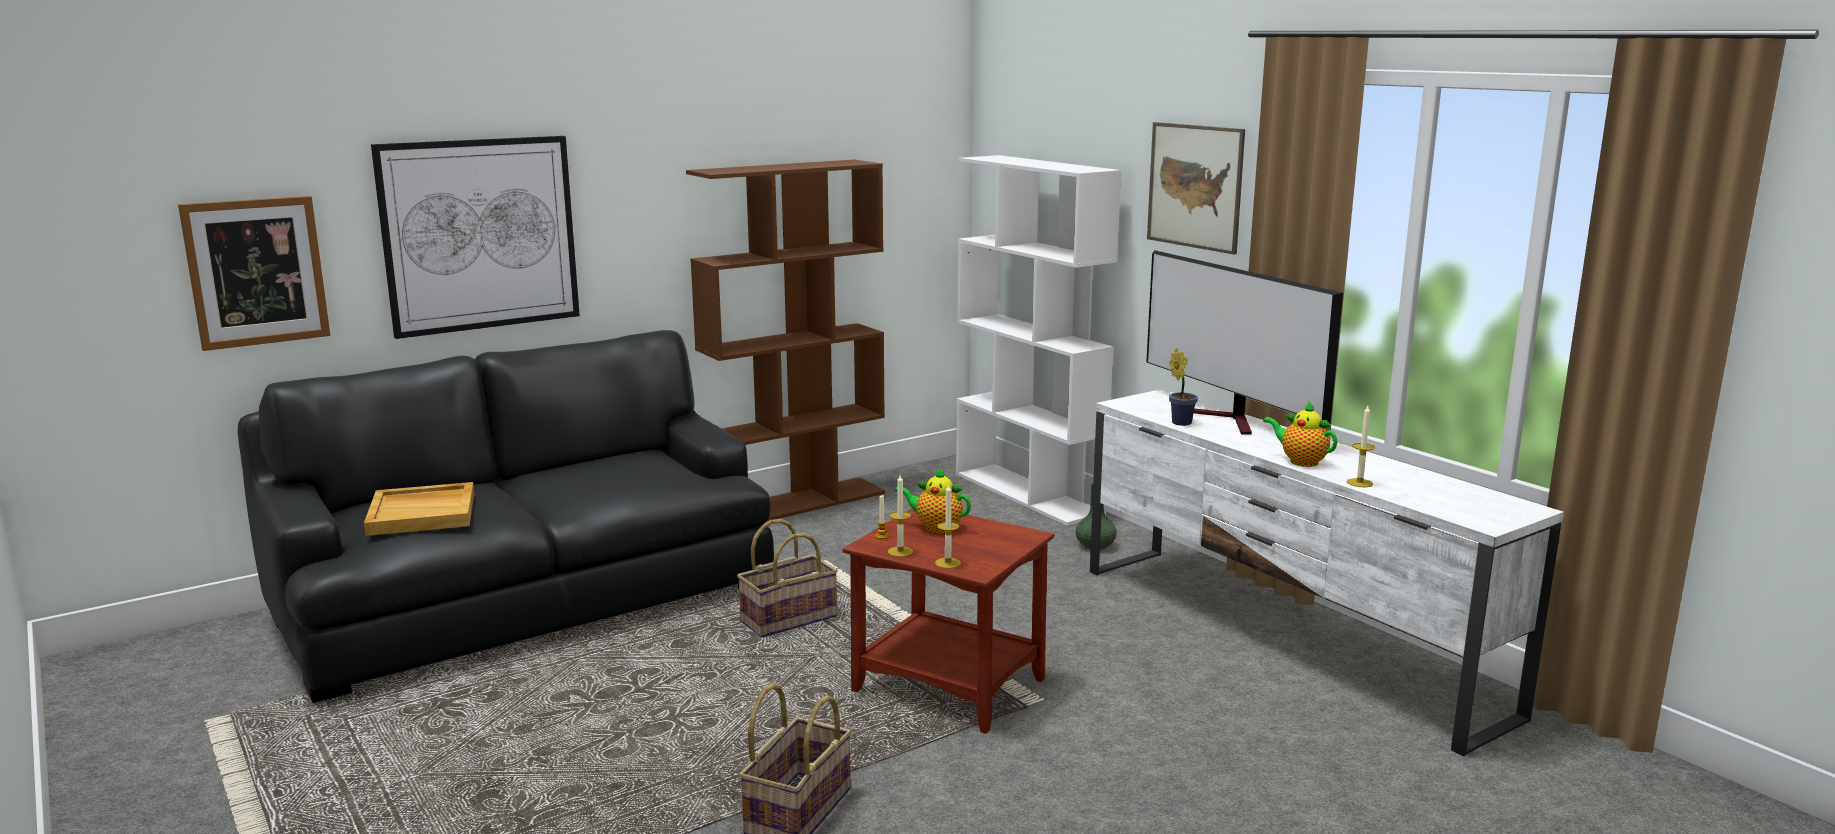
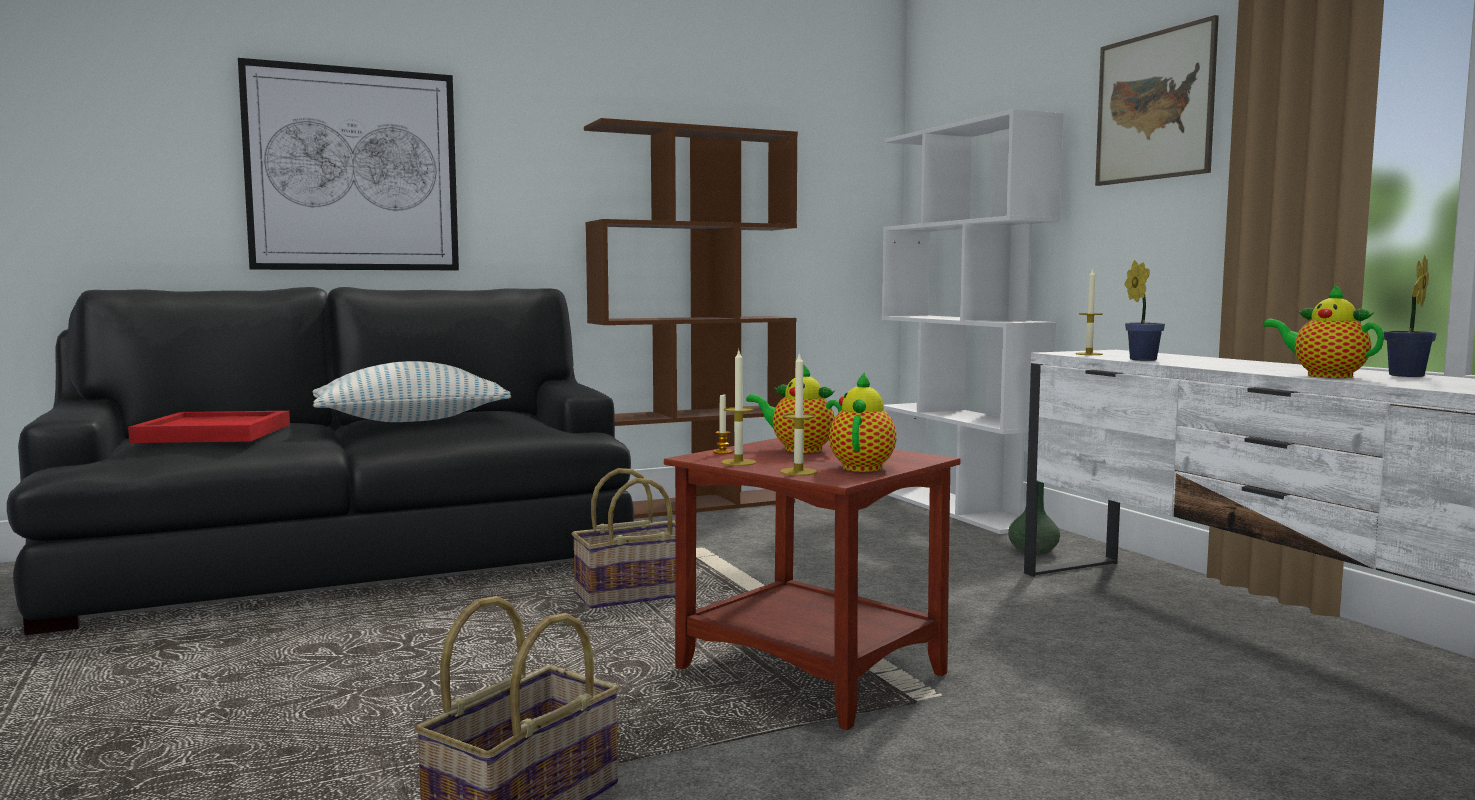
camera: 10 degrees right, 10 degrees down
(256, 272) = (100, 179): picture -> none
(423, 513) = (216, 433): beige tray -> red tray
(575, 478) = (411, 420): none -> pillow
(990, 552) = (863, 467): none -> teapot
(1230, 421) = (1209, 360): television -> none
(1353, 458) = (1405, 376): none -> potted plant
(1359, 483) = (1429, 386): candle -> candle (1089, 354)

